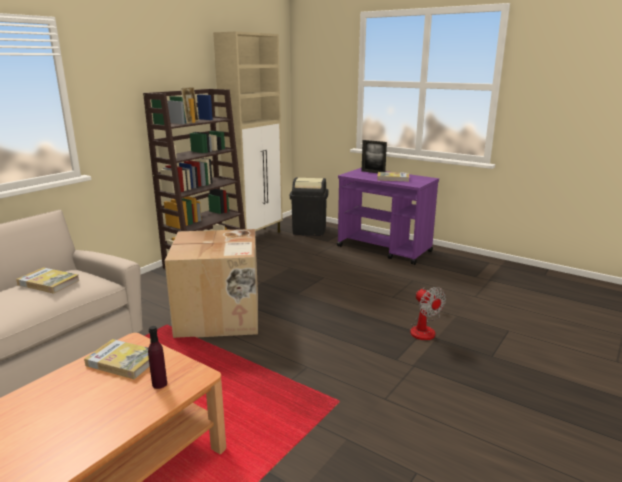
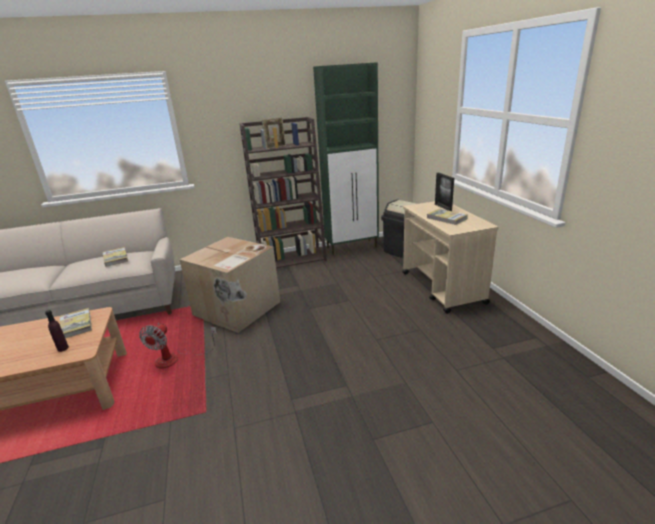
camera: 40 degrees right, 5 degrees up
(256, 237) = (352, 247): beige cabinet -> green cabinet
(384, 249) = (442, 288): purple cart -> beige cart
(424, 329) = (355, 382): fan -> fan (175, 359)

